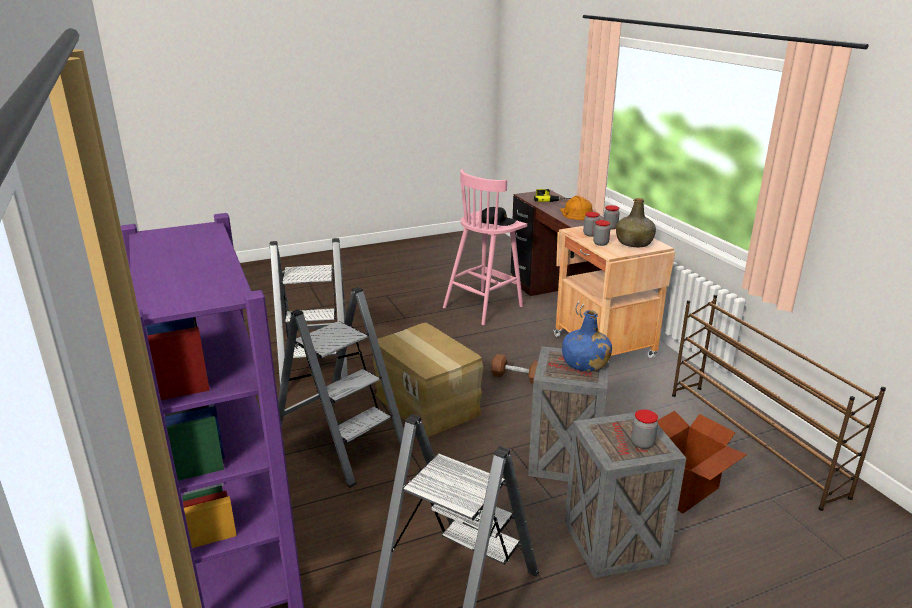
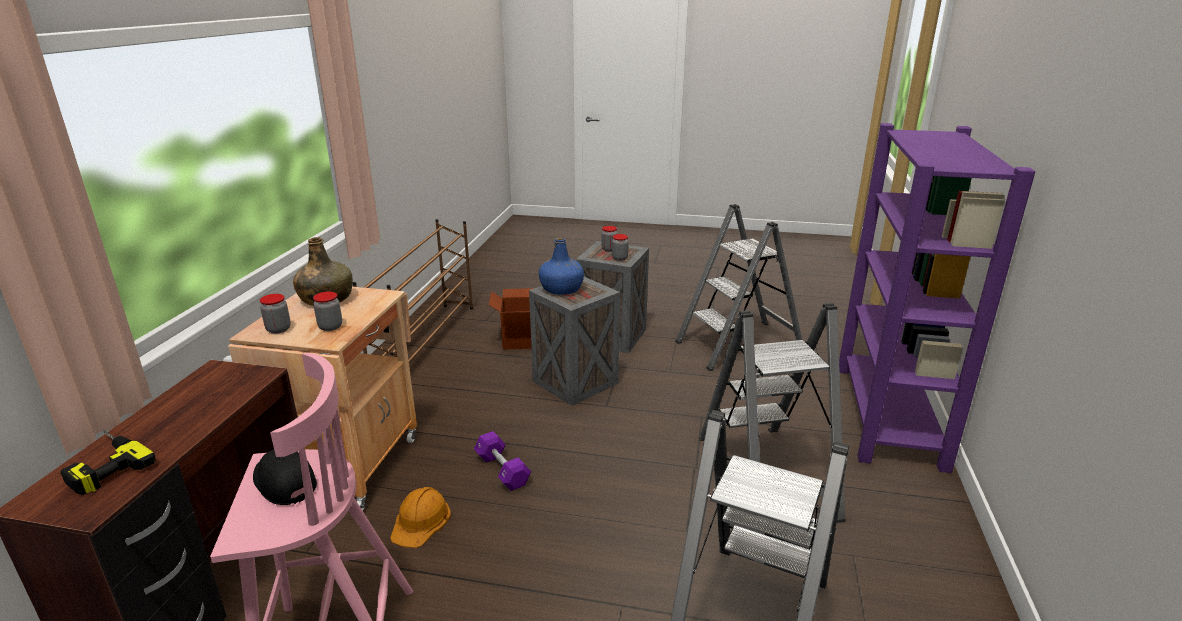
camera: 145 degrees left, 0 degrees up
(428, 404) = (638, 479): cardboard box -> none
(517, 377) = (502, 470): brown dumbbell -> purple dumbbell
(576, 213) = (195, 398): orange hard hat -> orange hard hat (421, 521)
(600, 243) = (358, 310): jar -> jar (619, 258)

